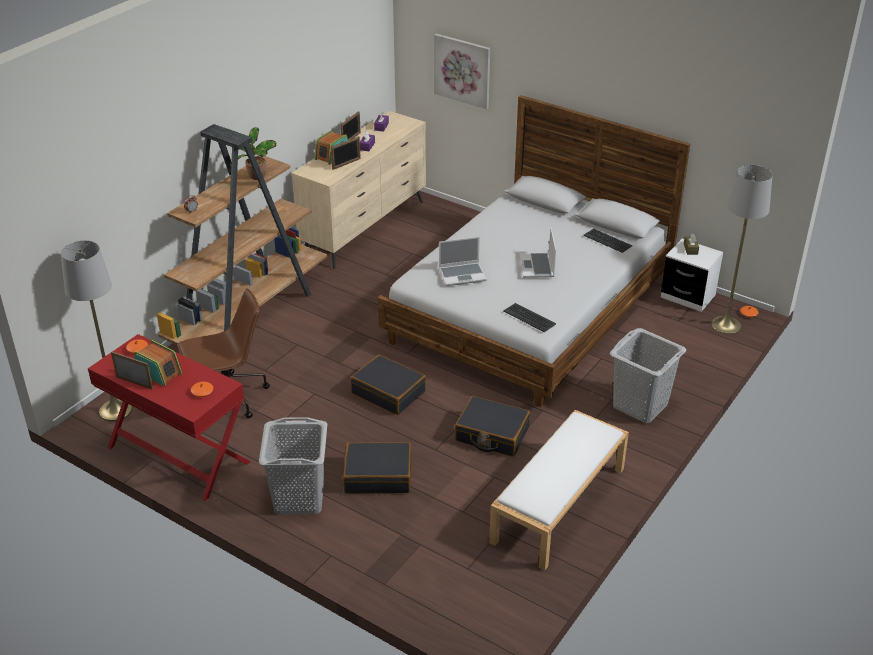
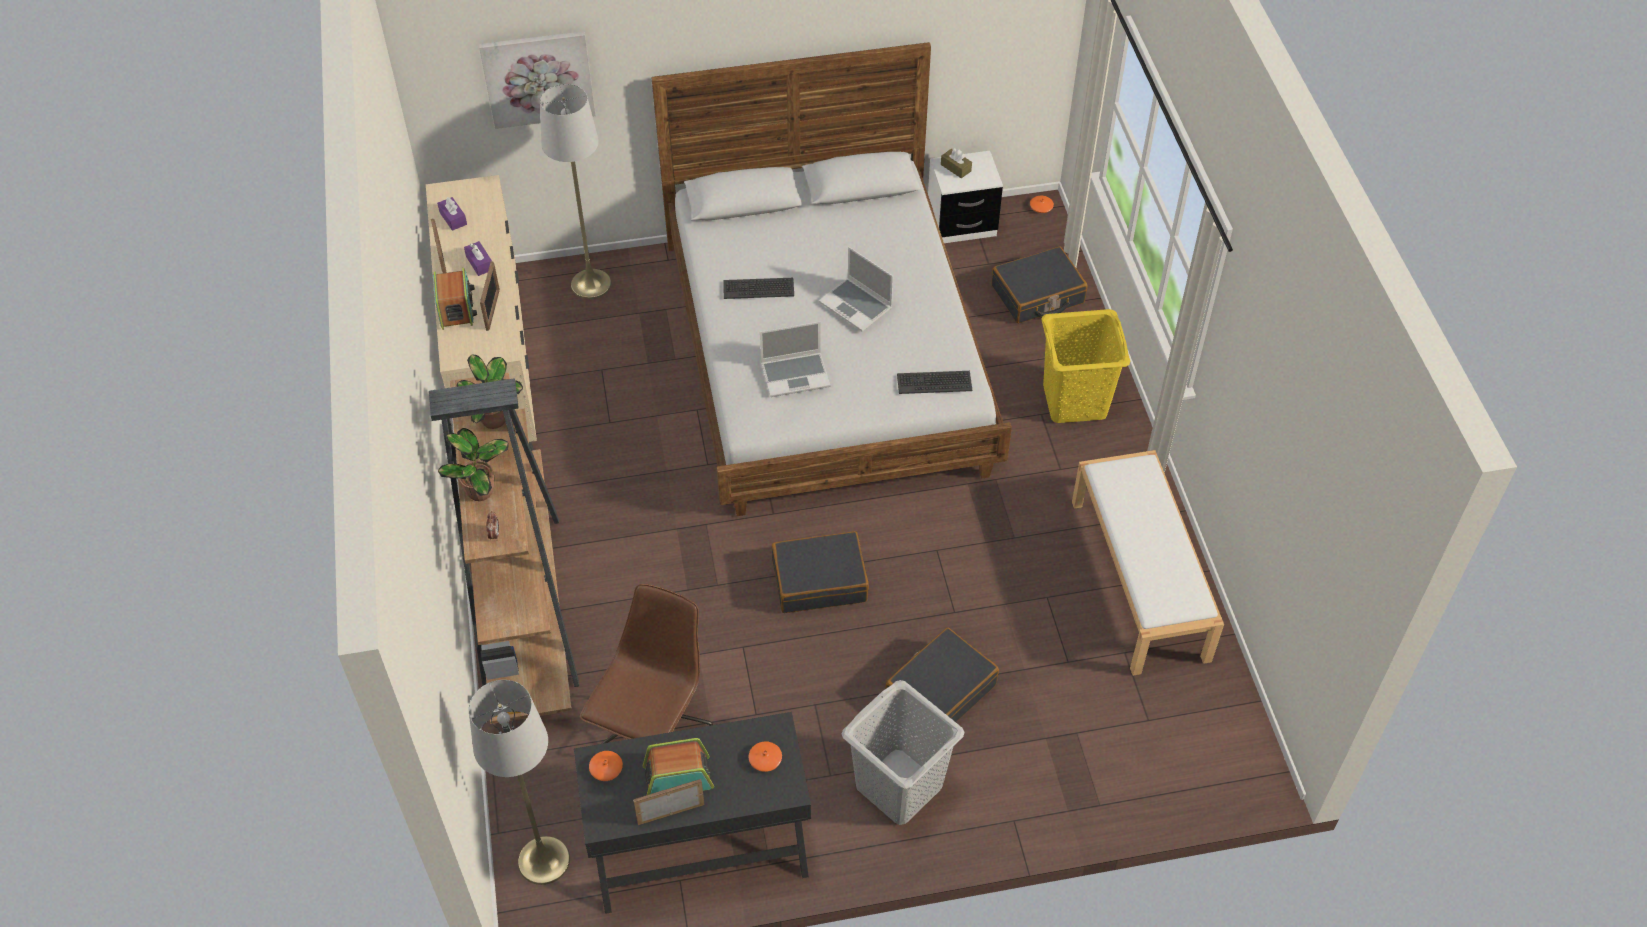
camera: 45 degrees left, 15 degrees up
(177, 455) = (700, 850): red desk -> black desk
(212, 195) = (482, 491): none -> potted plant
(462, 274) = (796, 374): laptop -> laptop turned 45 degrees clockwise
(492, 434) = (984, 548): black suitcase -> black suitcase (1037, 295)
(607, 241) = (882, 217): keyboard -> keyboard (758, 288)
(640, 406) = (1075, 401): grey laundry basket -> yellow laundry basket
(726, 325) = (1037, 238): grey floor lamp -> grey floor lamp (591, 284)

